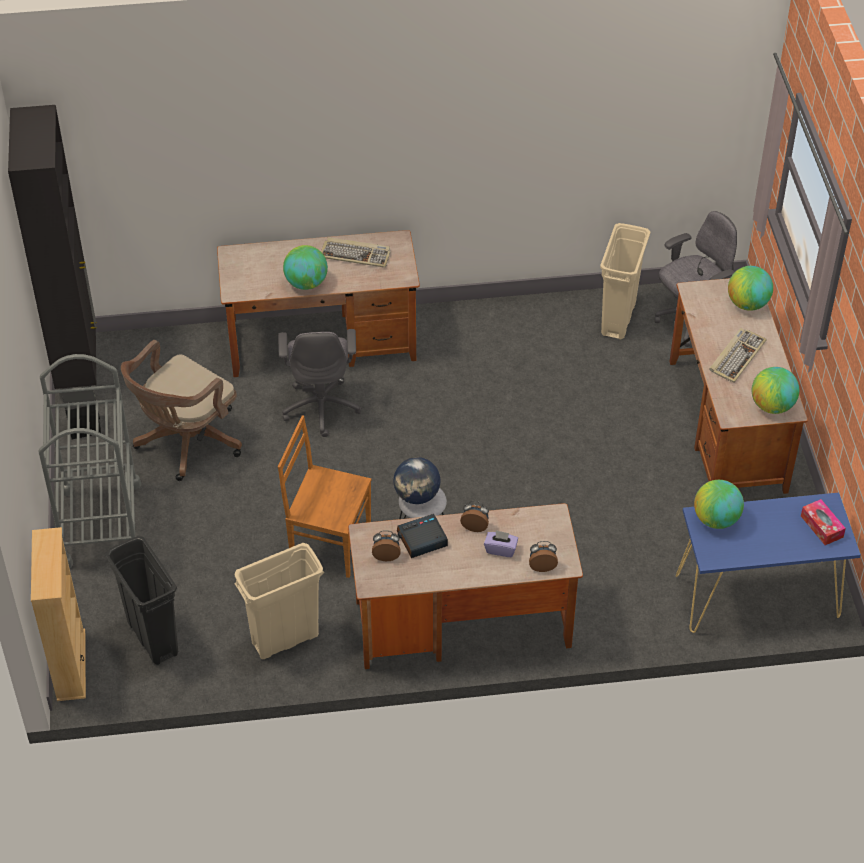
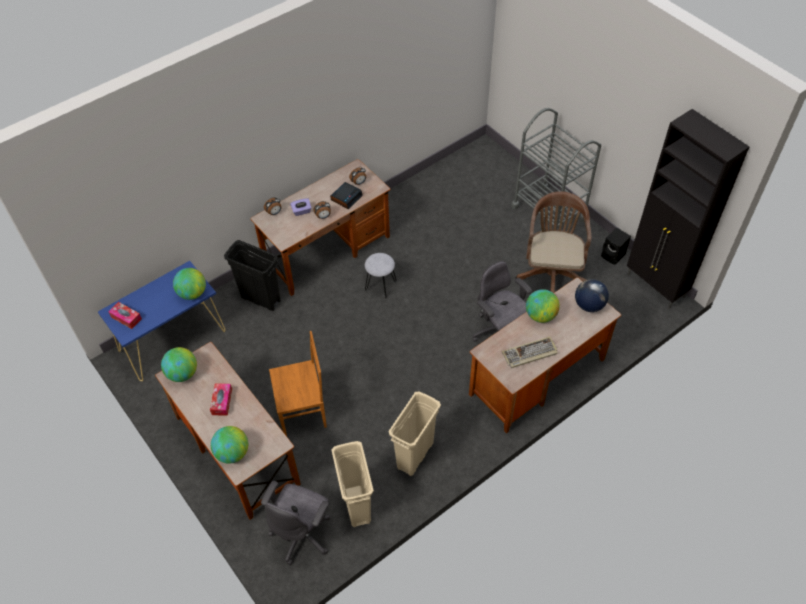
camera: 150 degrees right, 5 degrees up
(70, 665) = (495, 151): beige bookcase -> none
(152, 638) = (471, 177): black trash can -> black trash can (261, 299)
(285, 639) = (409, 204): beige trash can -> beige trash can (415, 455)
(328, 544) = (426, 257): brown chair -> brown chair (303, 411)
(417, 496) = (383, 262): globe -> globe (588, 305)
(737, 356) = (222, 402): keyboard -> tissue box

